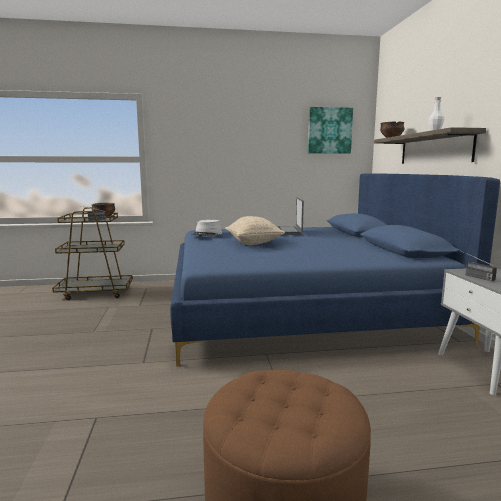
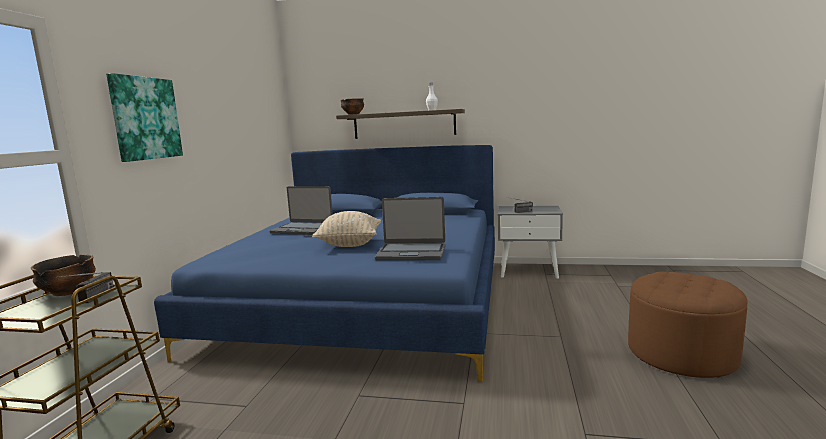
camera: 70 degrees left, 0 degrees up
(207, 234) = (269, 256): grey hat -> none
(233, 255) = (411, 253): none -> laptop
(329, 130) = (262, 103): picture -> picture (145, 118)

